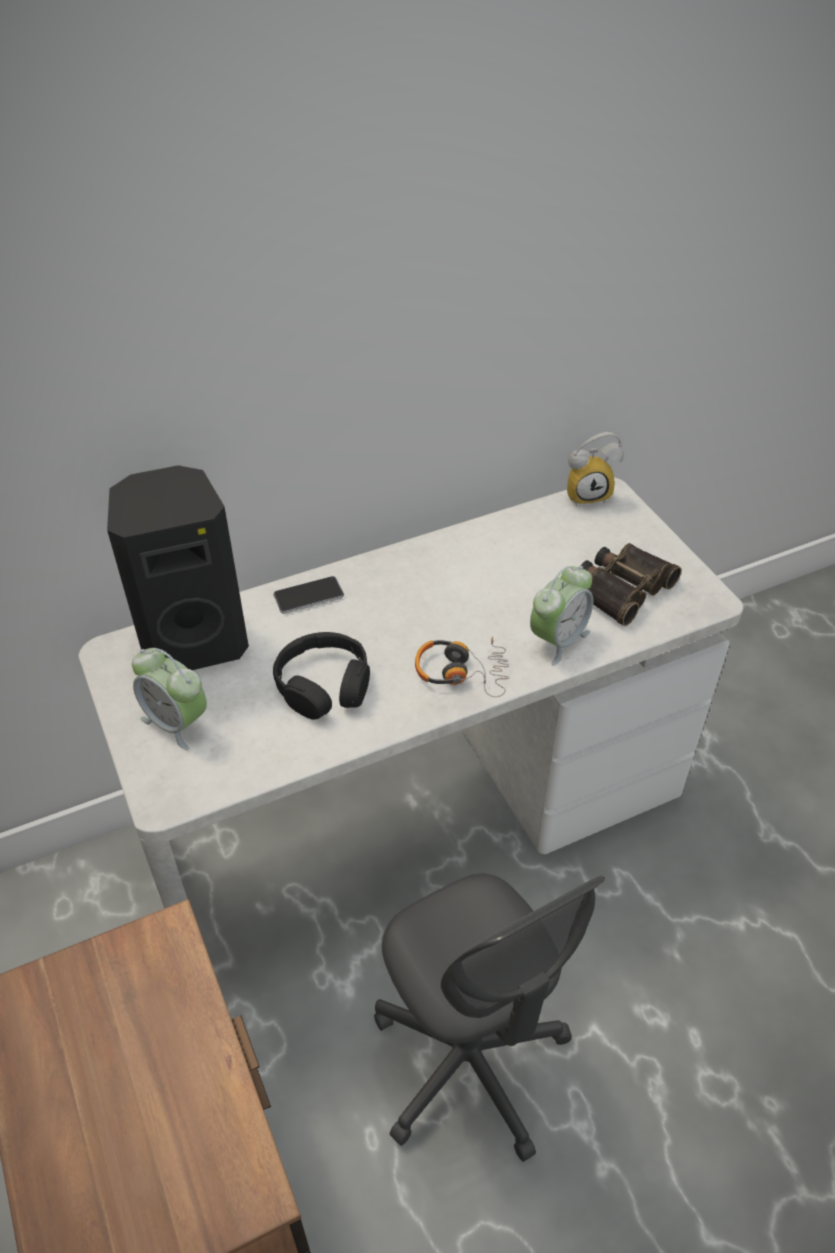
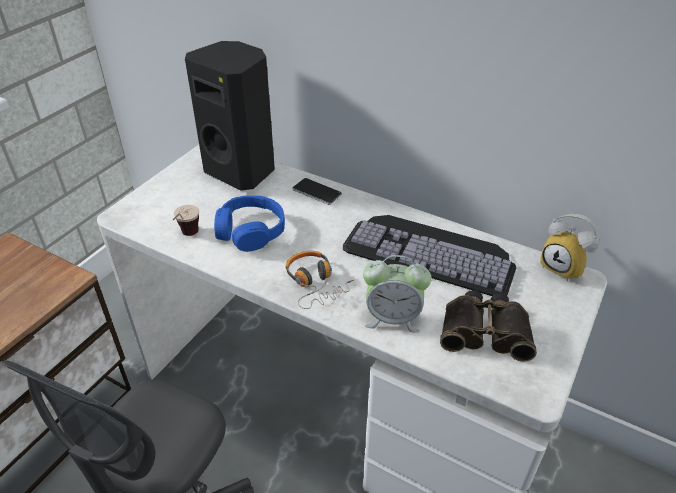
camera: 55 degrees right, 5 degrees down
(177, 722) = (178, 193): alarm clock -> none
(279, 748) = (187, 237): none -> cup
(324, 685) = (250, 231): black headphones -> blue headphones
(491, 562) = (432, 252): none -> keyboard

